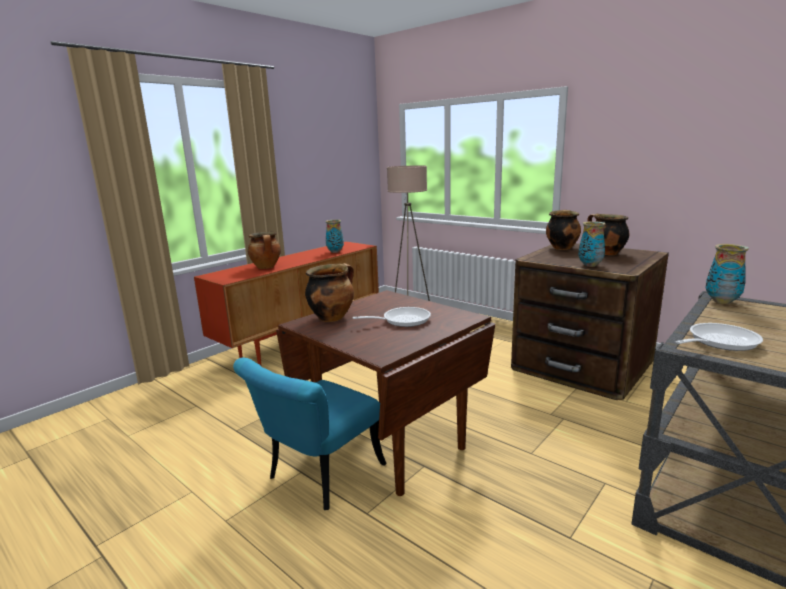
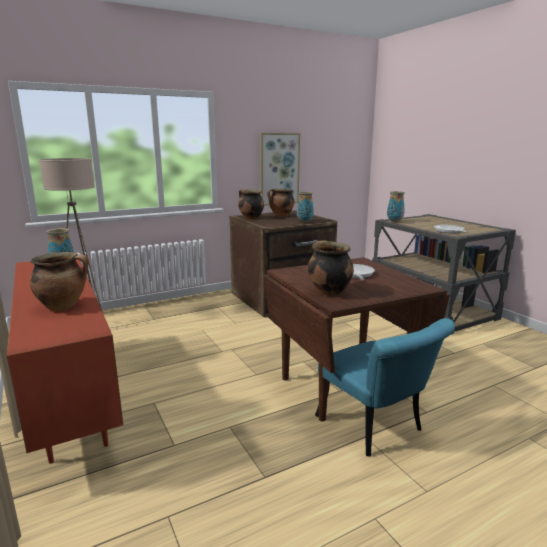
camera: 70 degrees left, 0 degrees up
(660, 187) = (279, 169): none -> picture

